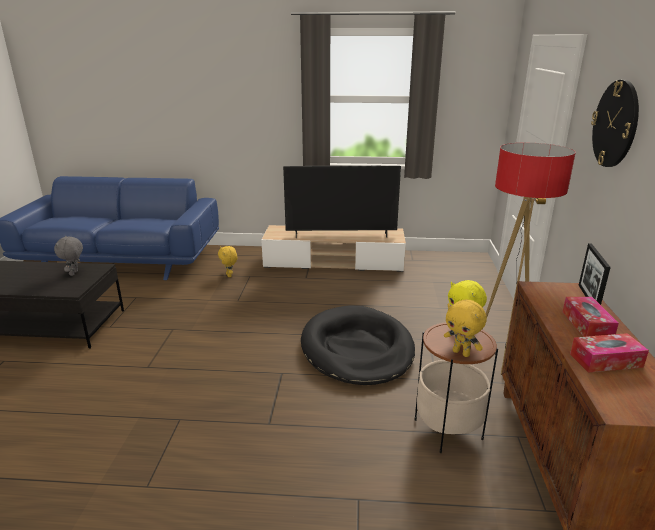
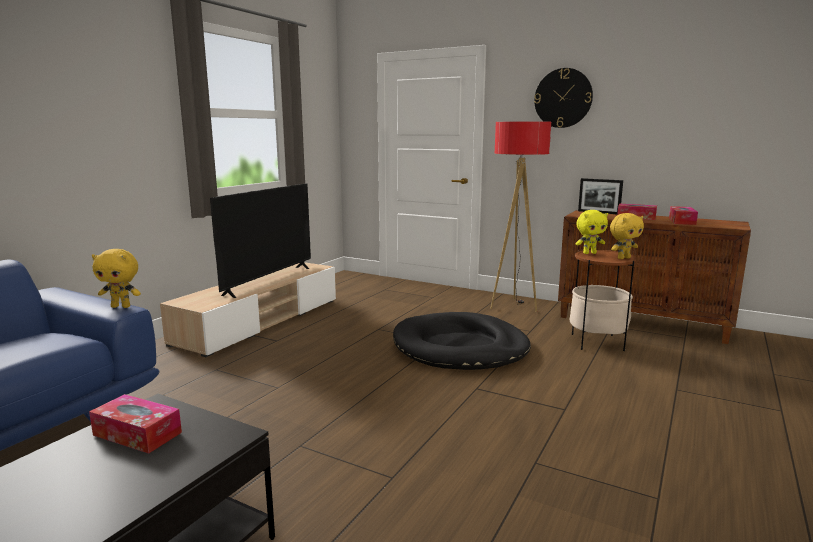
camera: 65 degrees left, 10 degrees down
(74, 273) = (137, 434): grey plush toy -> tissue box
(229, 275) = (190, 382): yellow plush toy -> yellow plush toy (121, 306)

